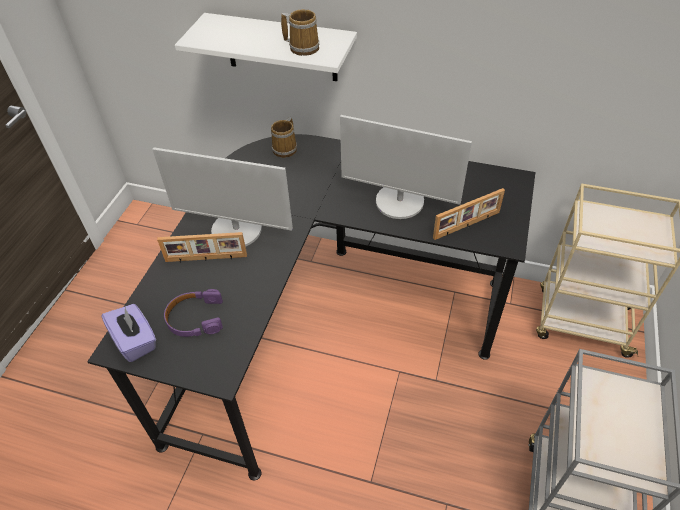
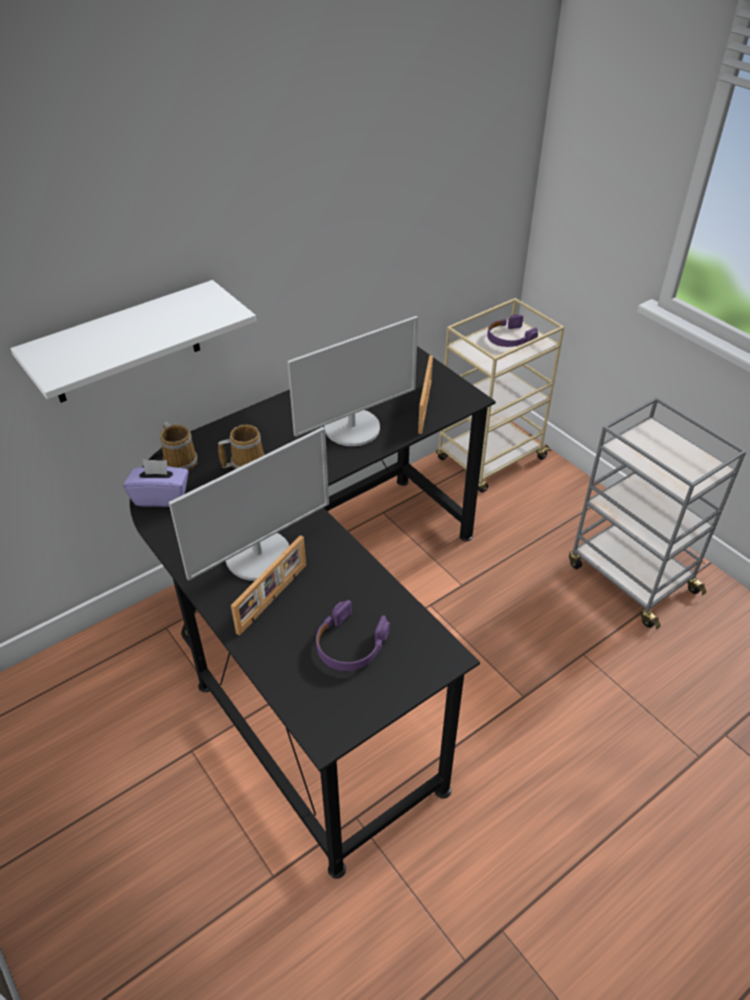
camera: 55 degrees left, 5 degrees down
(135, 341) = (332, 710): purple tissue box -> purple tissue box (161, 497)
(303, 47) = (190, 317): mug -> mug (245, 463)
(637, 229) = (509, 338): none -> purple headphones

